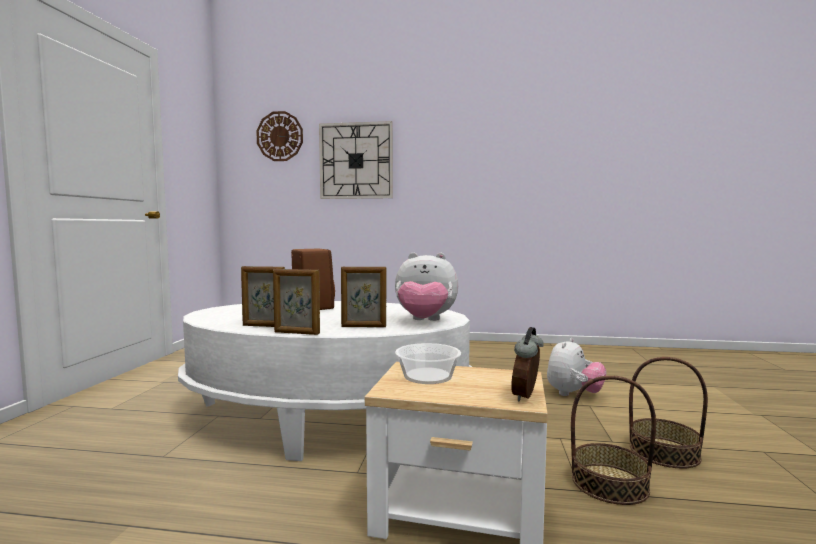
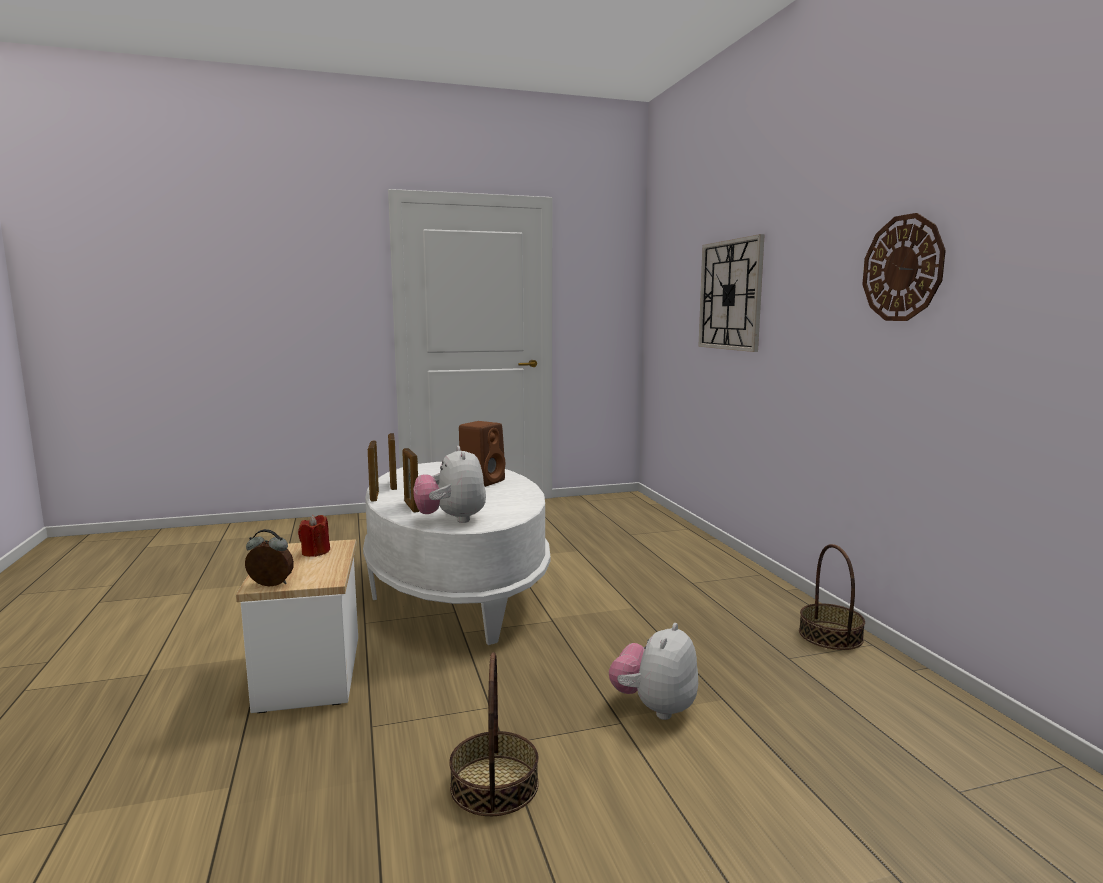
camera: 65 degrees right, 5 degrees up
(280, 136) = (679, 264): wall clock -> wall clock (902, 268)
(427, 376) = (315, 552): bowl -> red candle
(573, 394) = (655, 707): plush toy -> plush toy turned 105 degrees clockwise
(609, 483) = (392, 743): basket -> basket (830, 635)

